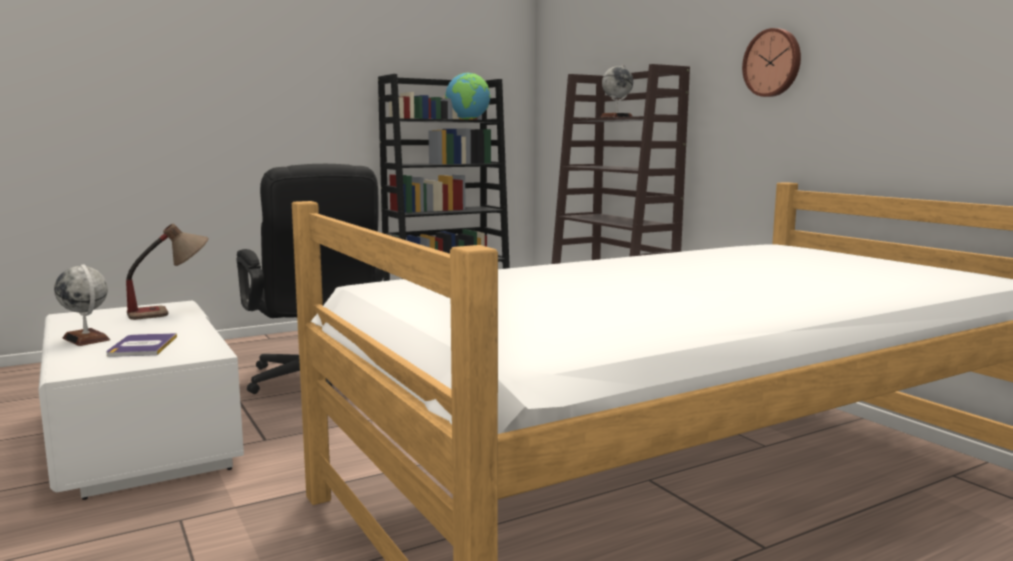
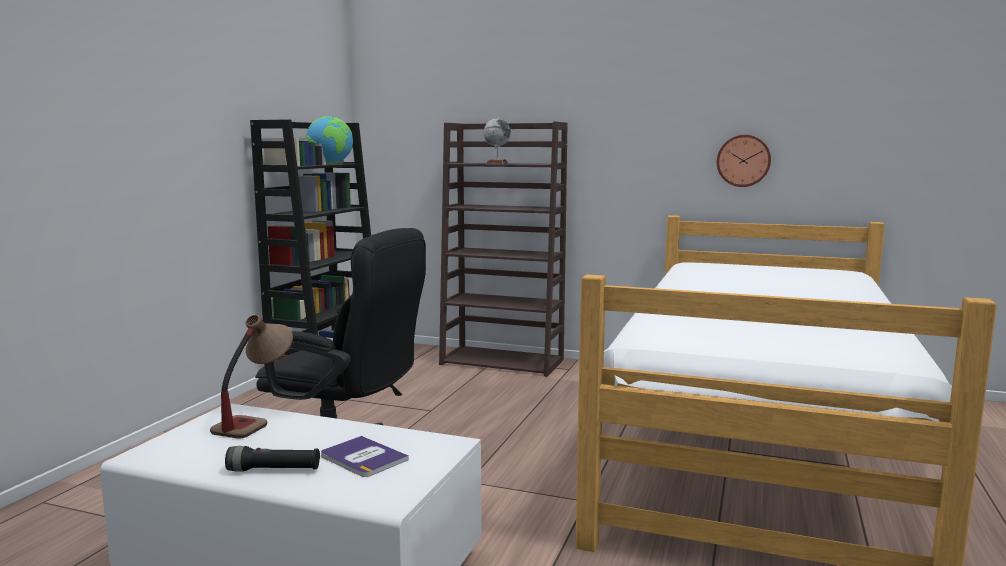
camera: 40 degrees left, 0 degrees up
(86, 339) = (273, 470): globe -> black flashlight
(773, 63) = (649, 125): wall clock -> wall clock (743, 160)

